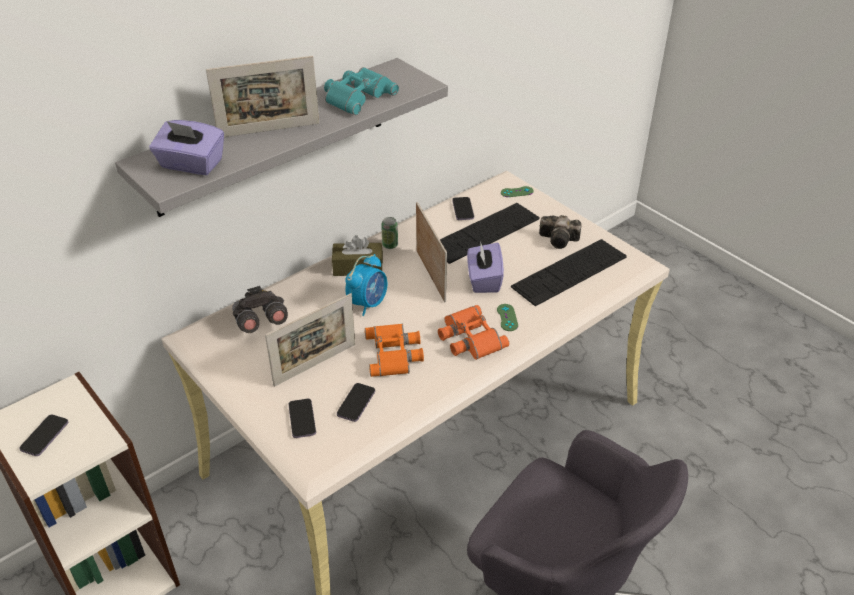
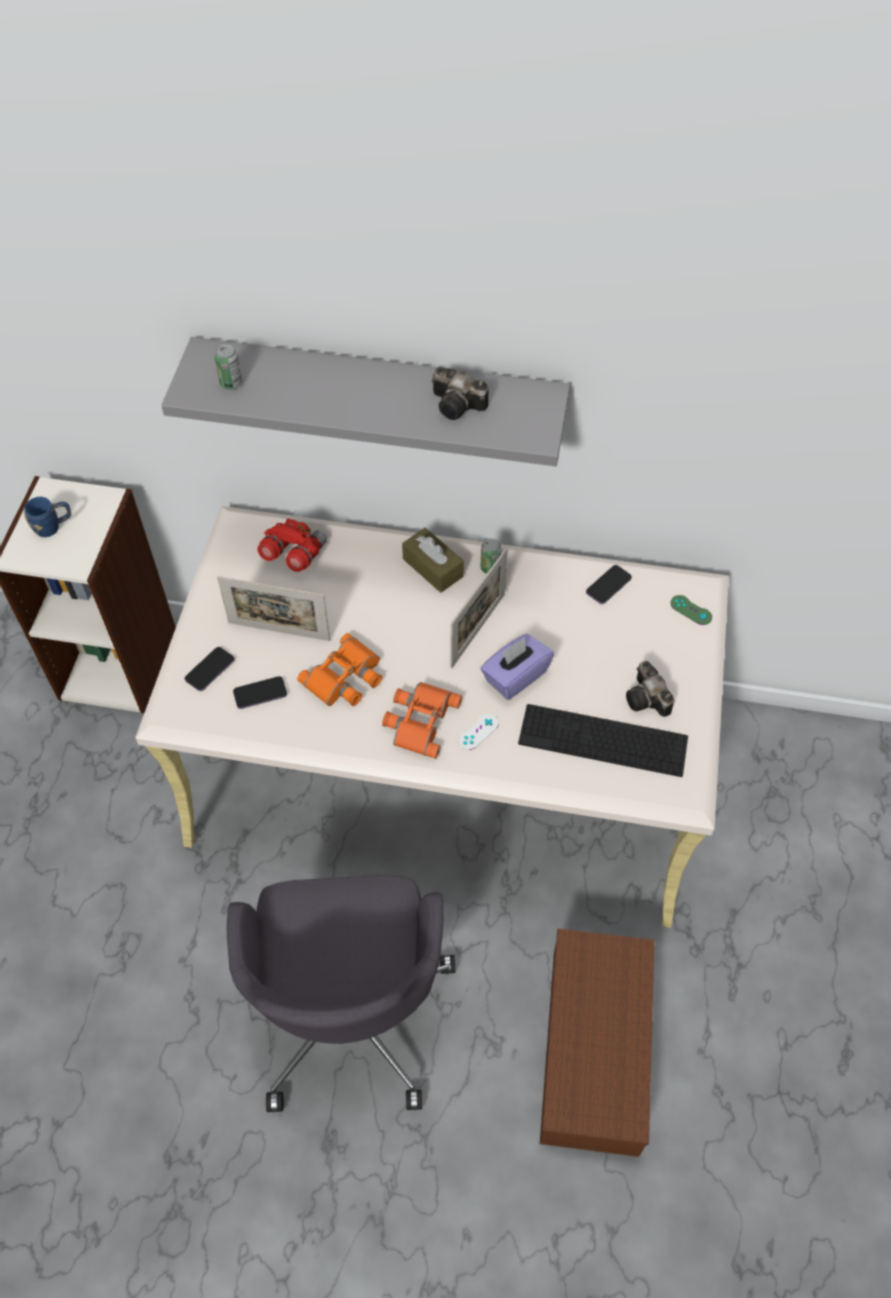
camera: 50 degrees right, 15 degrees up
(45, 436) = (53, 527): phone -> blue mug
(191, 165) = (231, 383): purple tissue box -> can
(260, 322) = (293, 554): grey binoculars -> red binoculars
(269, 130) = (334, 390): picture frame -> none
(357, 96) = (459, 406): turquoise binoculars -> camera
(368, 303) = (391, 611): alarm clock -> none
(484, 232) = (590, 628): keyboard -> none
(507, 317) = (478, 732): green game controller -> white game controller
(692, 491) = (596, 1053): none -> brown storage box

